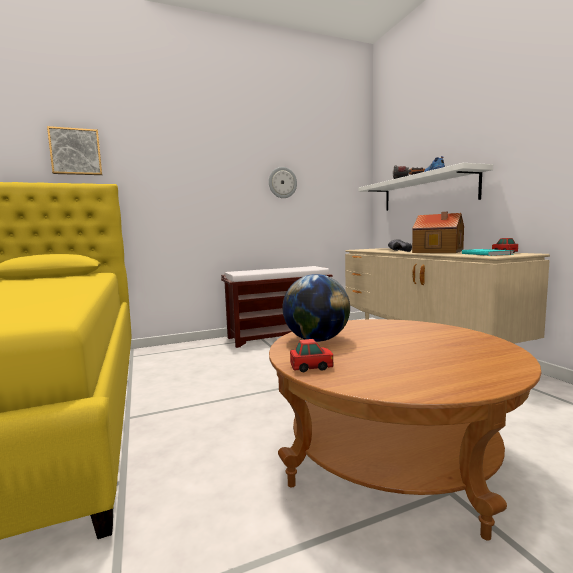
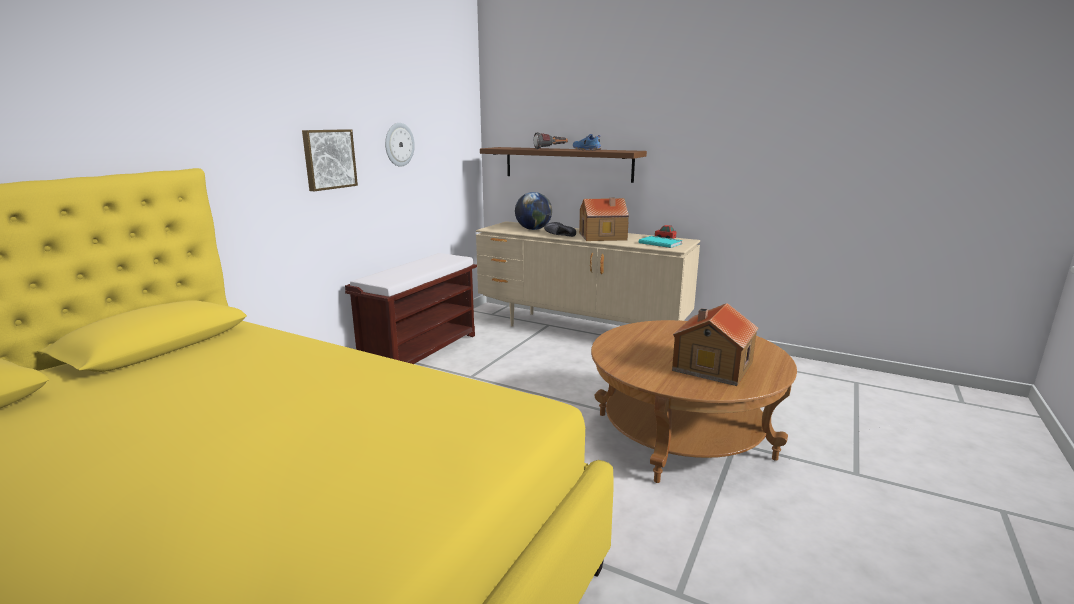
camera: 40 degrees left, 10 degrees up
(76, 152) = (117, 112): picture -> picture (328, 159)
(312, 367) = (683, 386): toy car -> none
(316, 340) = (632, 360): globe -> globe (533, 229)
(387, 361) = (711, 366): none -> toy house
(426, 192) = (567, 164): white shelf -> brown shelf

